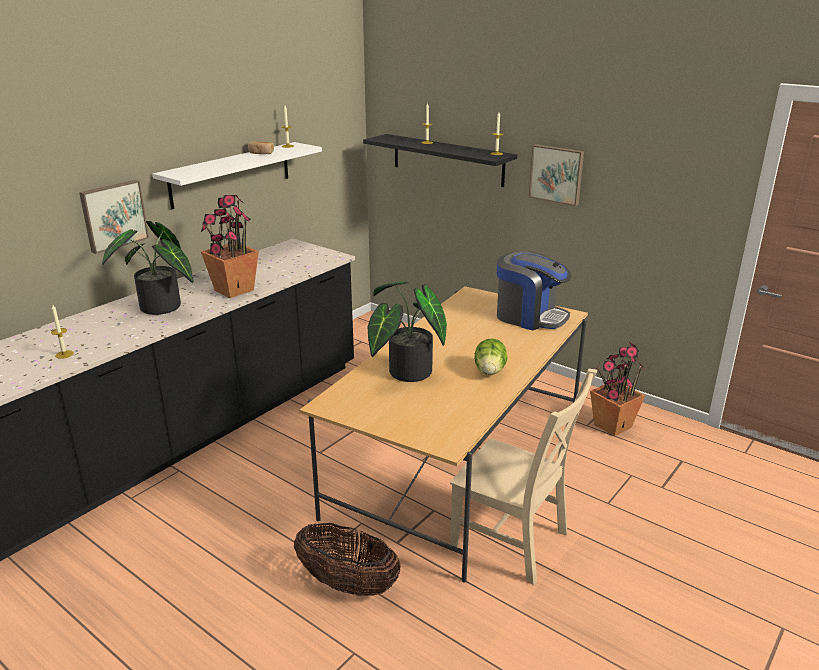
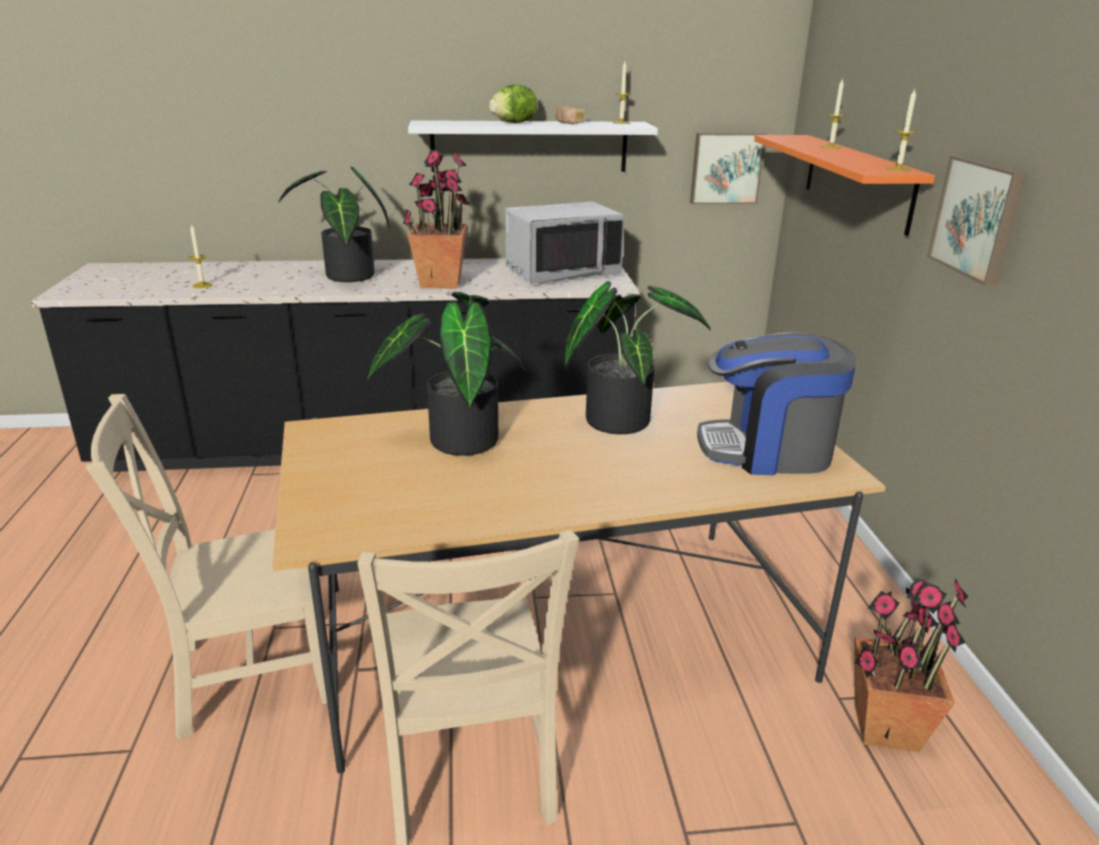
camera: 45 degrees right, 0 degrees up
(113, 215) = (352, 160): picture -> picture (726, 168)
(288, 258) = (562, 272): none -> grey microwave
(347, 584) = (246, 675): basket -> beige chair
(447, 160) = (857, 181): black shelf -> orange shelf
(450, 329) = (620, 417): none -> potted plant
(490, 371) = (554, 488): lettuce -> lettuce (513, 123)
(529, 316) = (768, 450): coffee machine -> coffee machine turned 105 degrees clockwise

